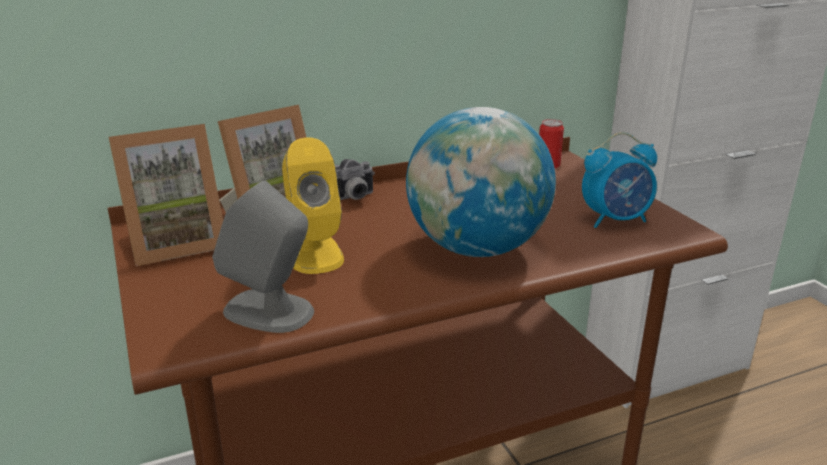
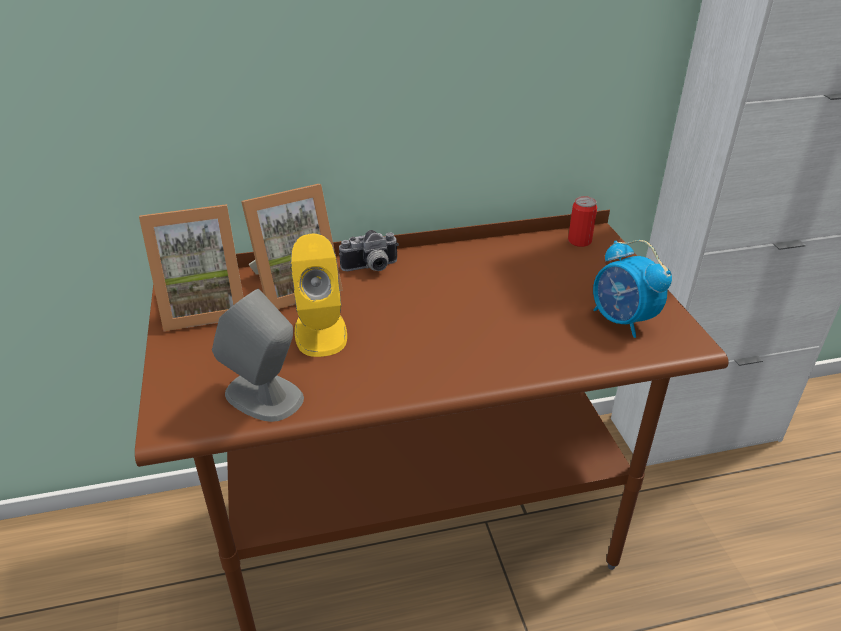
camera: 10 degrees right, 10 degrees up
(477, 249) = (473, 343): globe -> none
(616, 220) = (622, 321): alarm clock -> alarm clock turned 60 degrees clockwise

